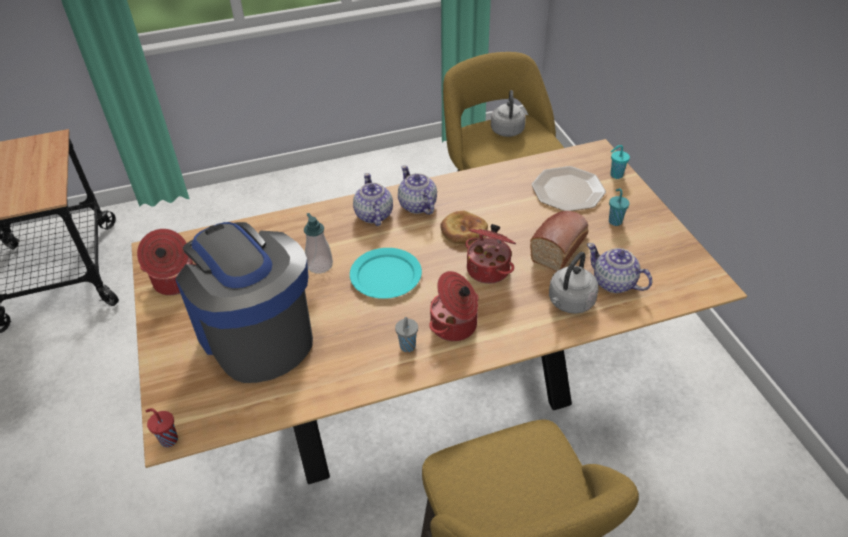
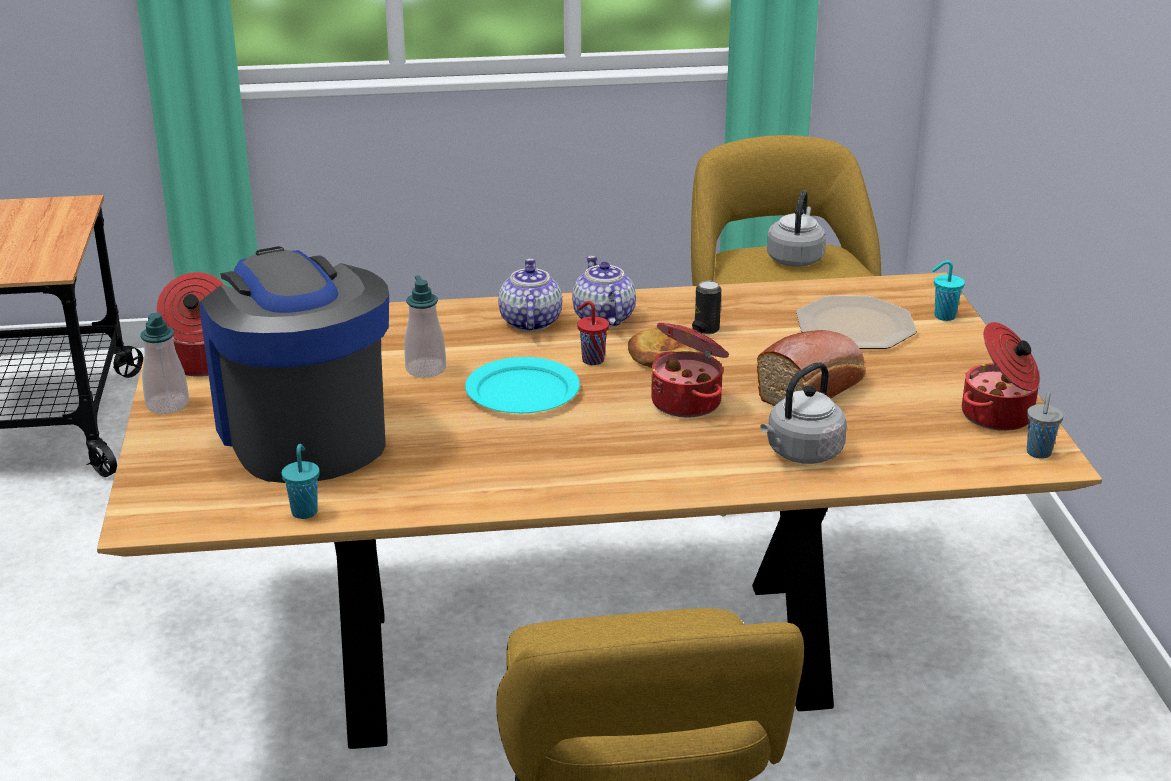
camera: 10 degrees right, 15 degrees down
(160, 323) = (167, 405): none -> soap dispenser
(168, 439) = (138, 525): red cup -> red cup (591, 360)
(407, 347) = (525, 472): grey cup -> grey cup (1038, 453)
(455, 326) = (608, 458): cooking pot -> cooking pot (999, 416)
(482, 206) = (706, 329): none -> can
(614, 221) = (917, 369): turquoise cup -> turquoise cup (305, 511)
(614, 283) = (884, 439): teapot -> none

